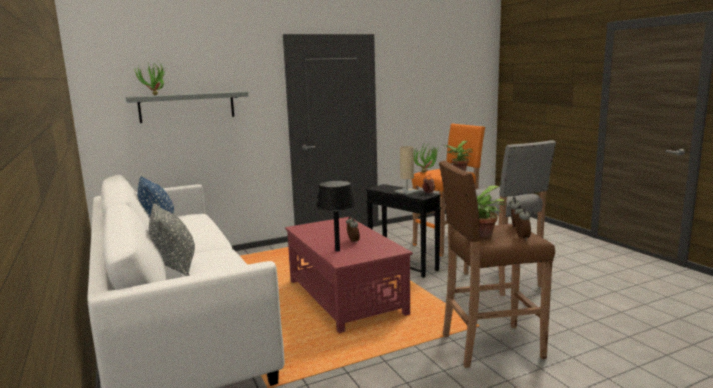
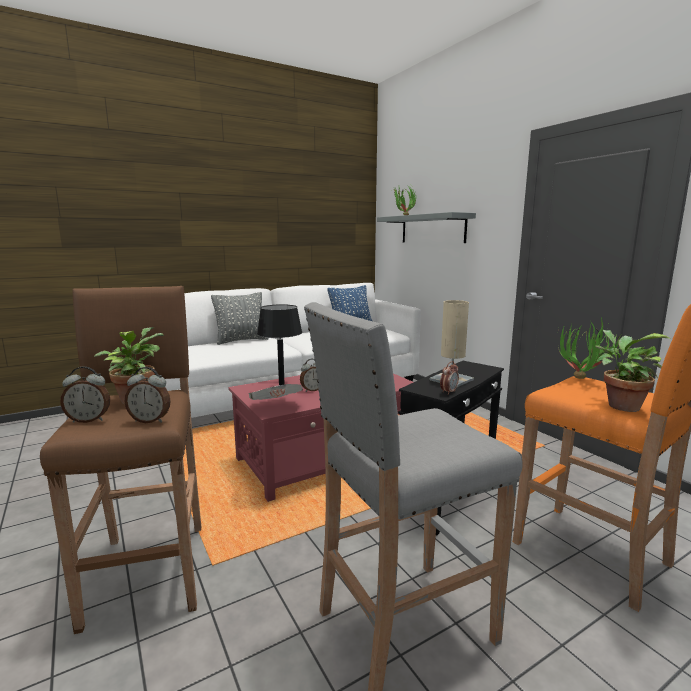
camera: 85 degrees right, 0 degrees up
(389, 249) = (276, 407): none -> newspaper

